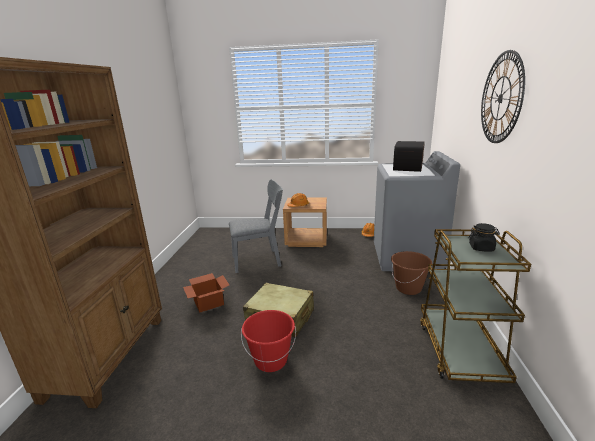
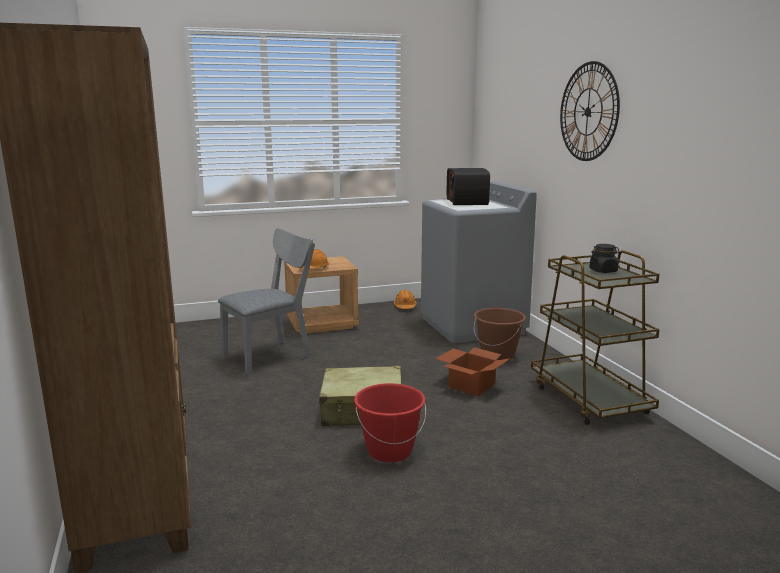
camera: 25 degrees left, 5 degrees down
(209, 302) = (239, 413): cardboard box -> cardboard box (471, 385)

